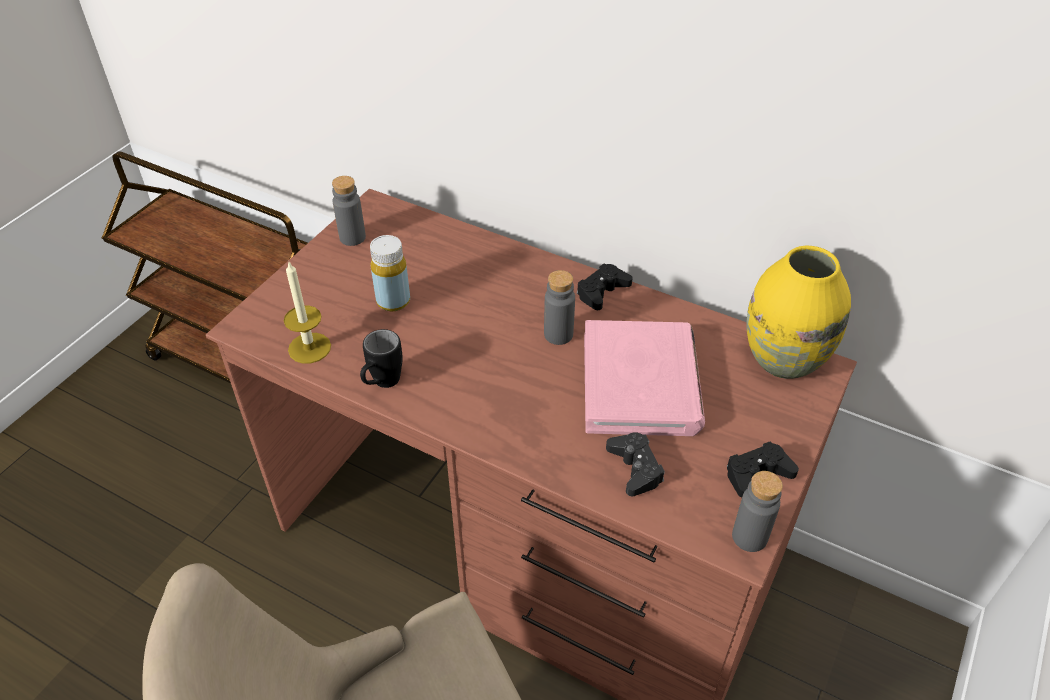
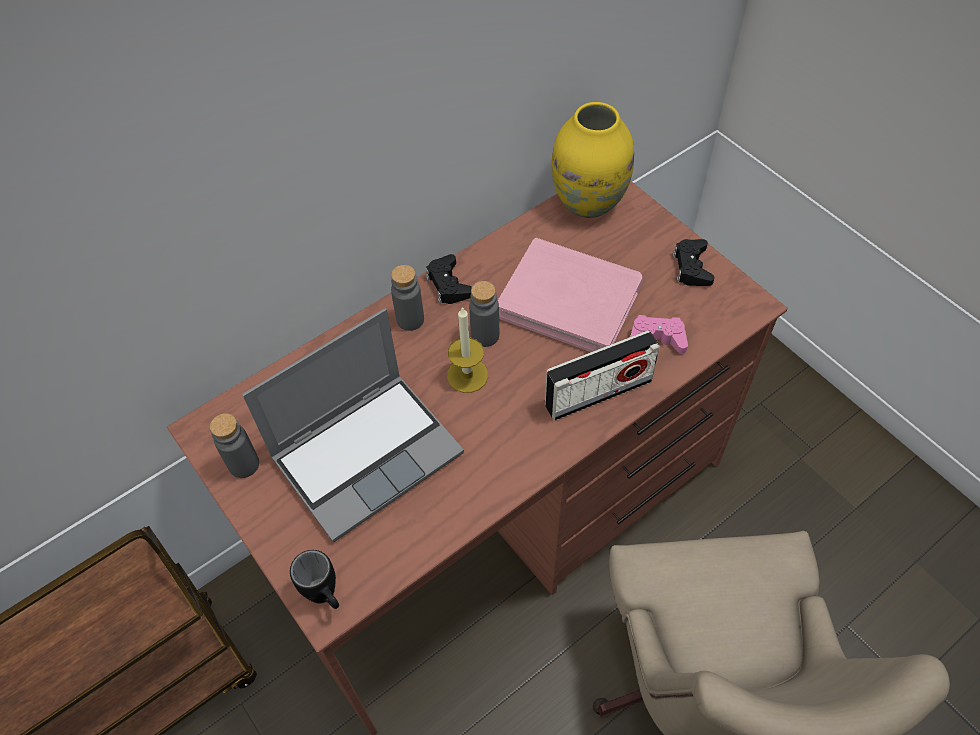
camera: 65 degrees left, 10 degrees up
(309, 348) = (396, 548): candle -> candle (467, 375)
(382, 384) = (479, 495): black mug -> black mug (326, 597)
(393, 301) = (368, 453): yellow bottle -> laptop
(537, 438) = (598, 393): none -> radio
(635, 468) = (657, 338): black game controller -> pink game controller
(749, 537) = (745, 296): grey bottle -> grey bottle (410, 319)

